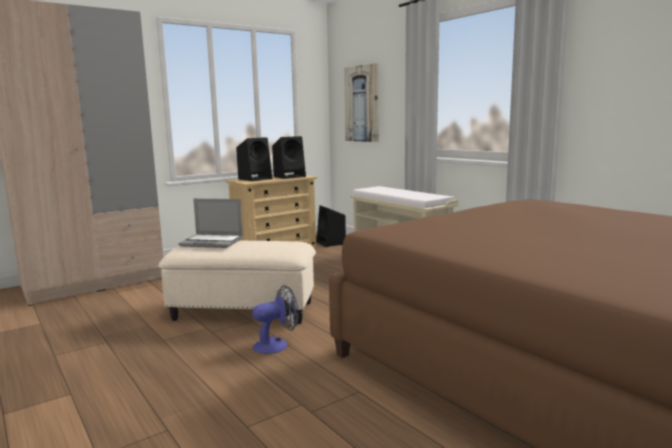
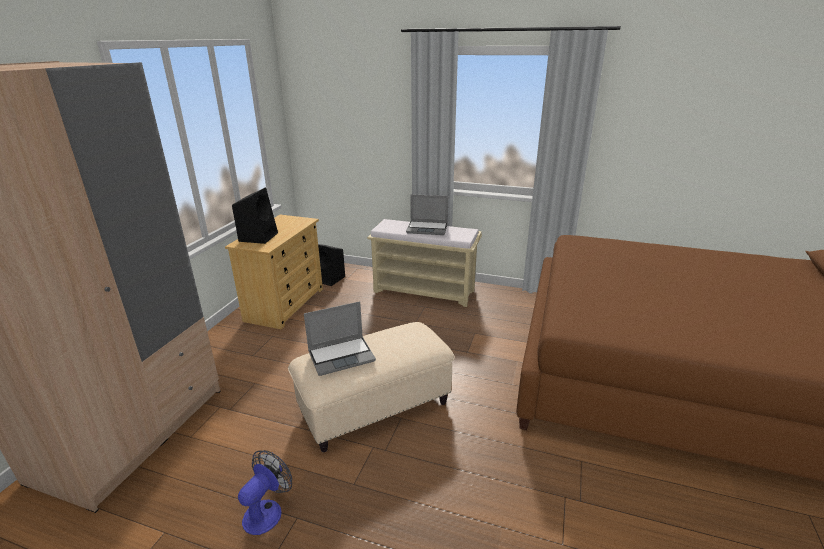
camera: 35 degrees left, 15 degrees up
(276, 344) = (461, 439): fan -> fan (267, 510)
(290, 176) = (289, 224): black speaker -> none
(362, 104) = (341, 128): picture -> none
(404, 192) = (427, 229): none -> laptop

